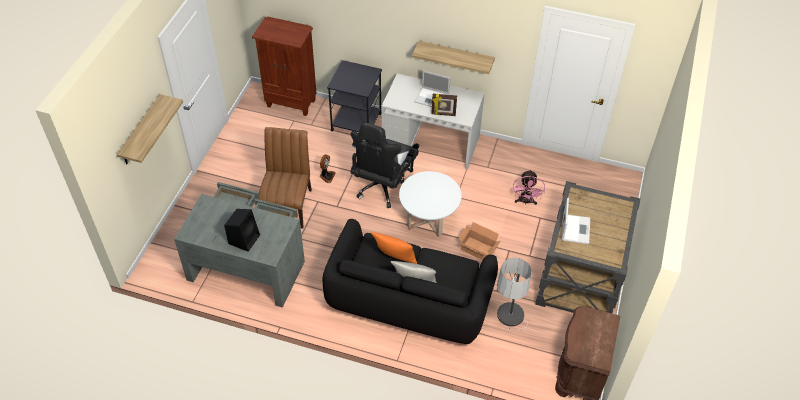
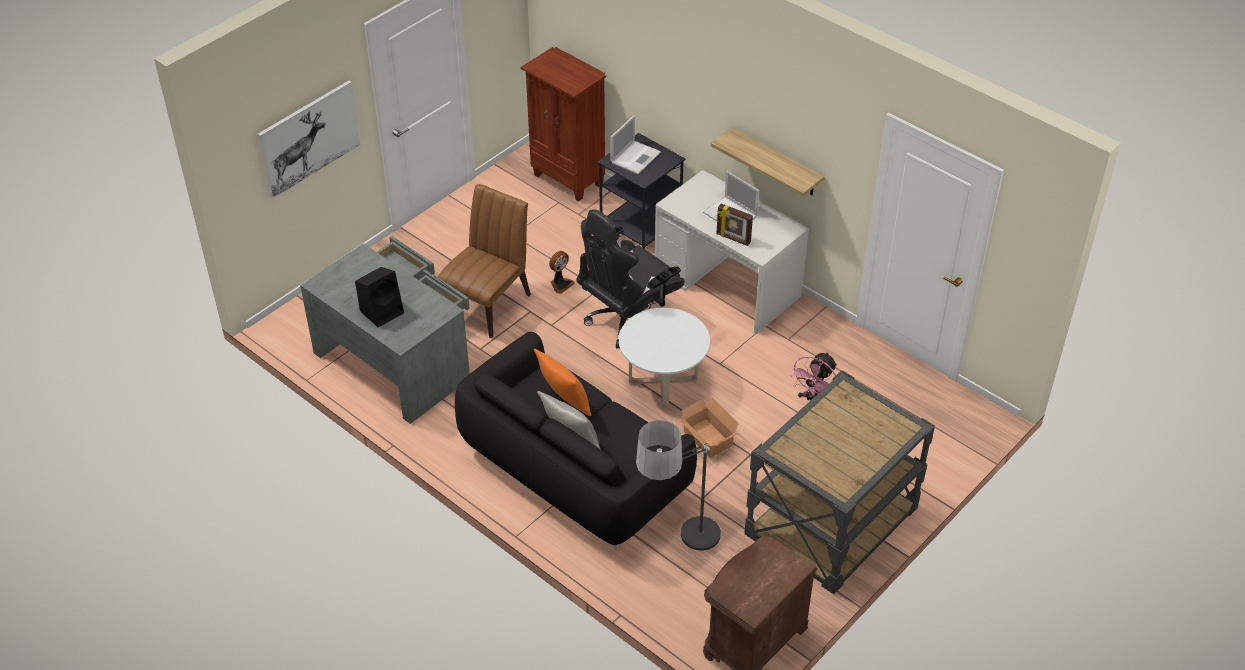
camera: 25 degrees right, 5 degrees down
(141, 131) = (309, 138): shelf -> picture
(575, 228) = (813, 433): laptop -> laptop (636, 157)

